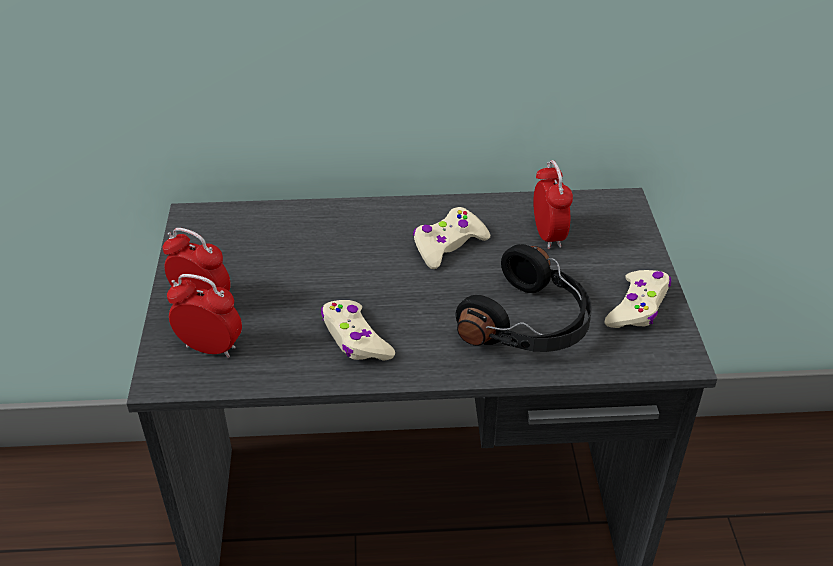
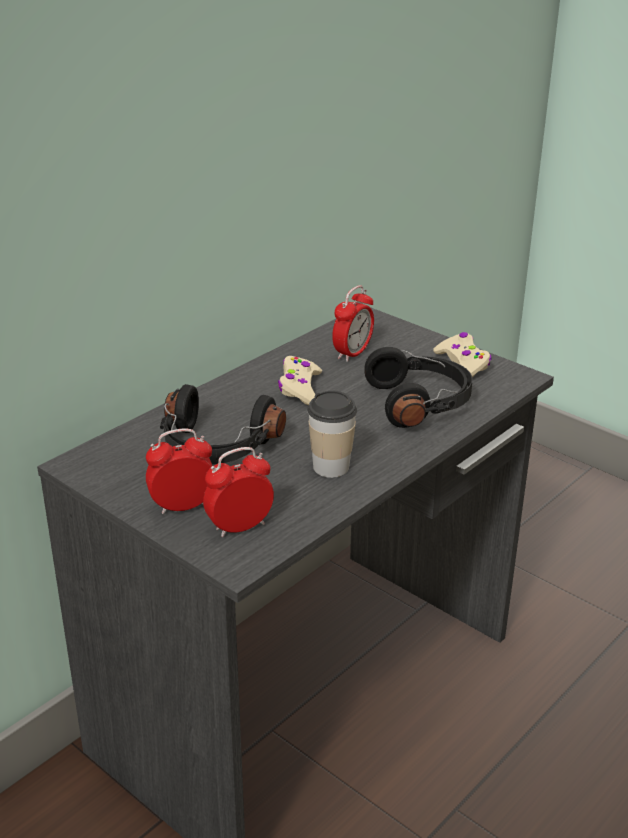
camera: 45 degrees left, 10 degrees down
(300, 263) = (216, 448): none -> black headphones
(355, 339) = (331, 467): beige game controller -> cup
(548, 235) = (352, 353): alarm clock -> alarm clock turned 90 degrees clockwise

